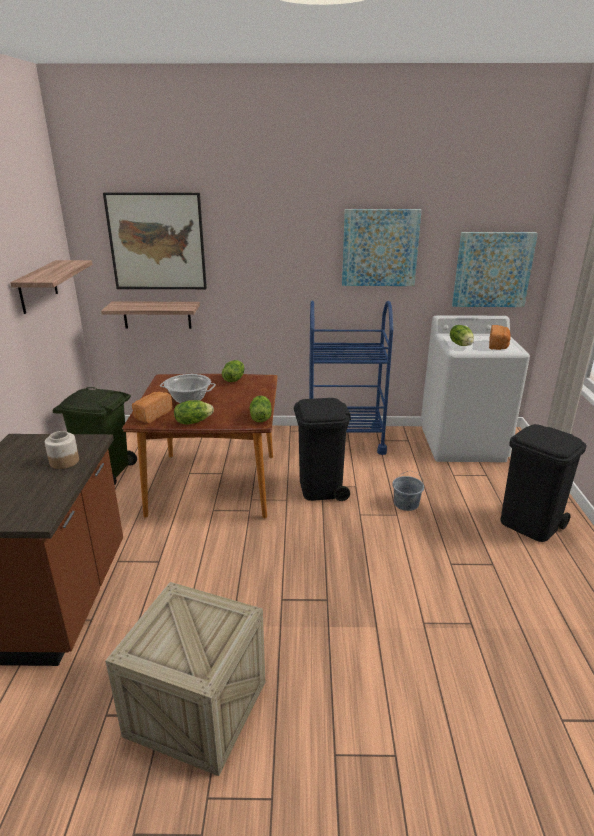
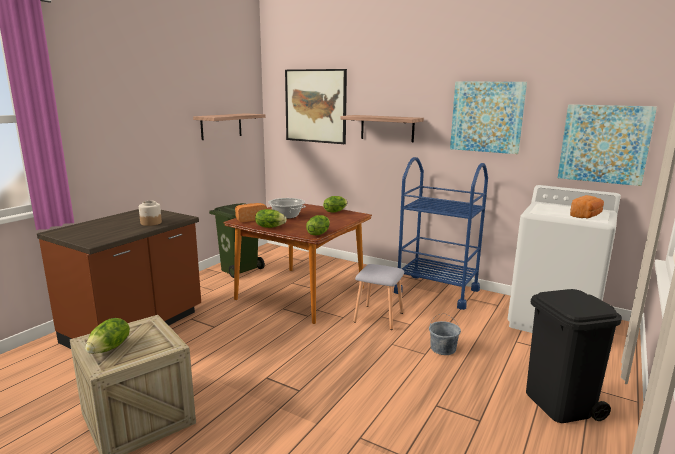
camera: 30 degrees right, 10 degrees down
(157, 315) = (310, 162): shelf -> shelf (387, 128)
(321, 488) = (378, 317): black trash can -> grey stool
(461, 344) = (545, 210): lettuce -> lettuce (110, 348)

